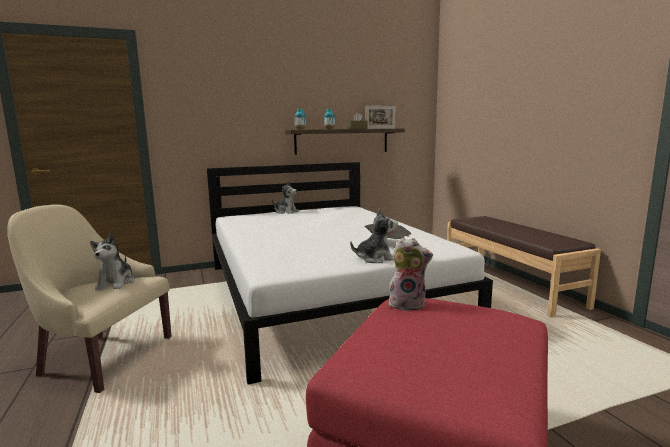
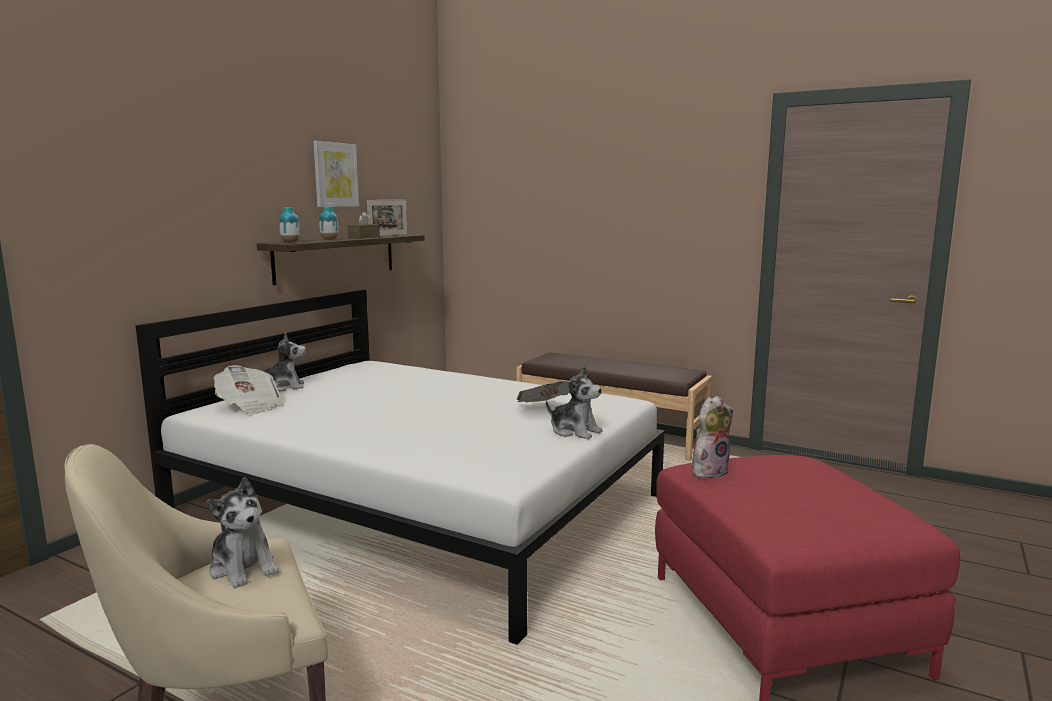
camera: 40 degrees left, 0 degrees up
(252, 217) = (249, 406): none -> newspaper
(344, 90) = (335, 175): none -> picture
(375, 259) = (575, 431): plush toy -> plush toy turned 90 degrees clockwise

